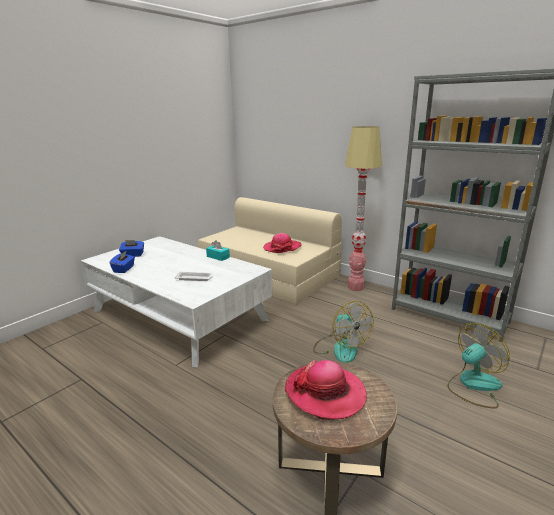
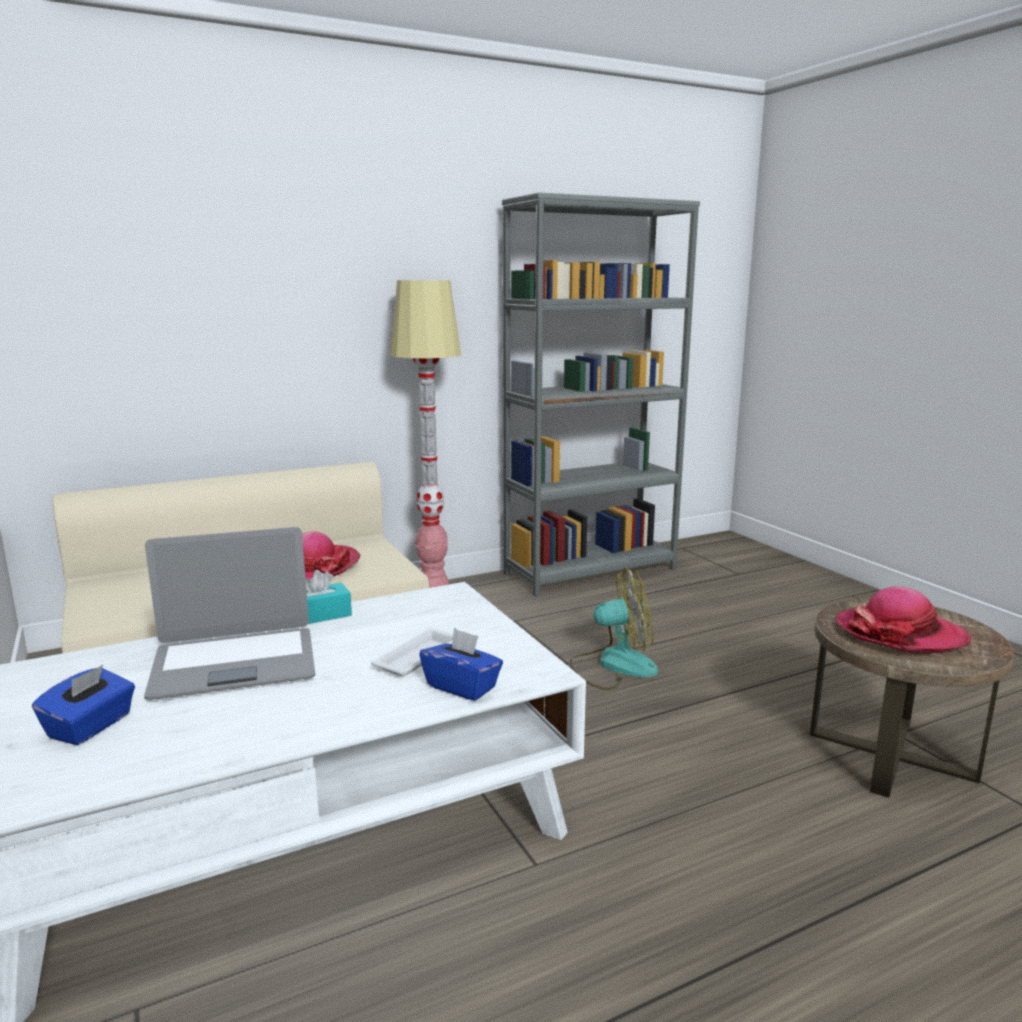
camera: 65 degrees left, 5 degrees down
(124, 269) = (202, 751): blue tissue box -> blue tissue box (462, 686)
(175, 257) = (234, 664): none -> laptop
(473, 385) = (753, 613): fan -> none

